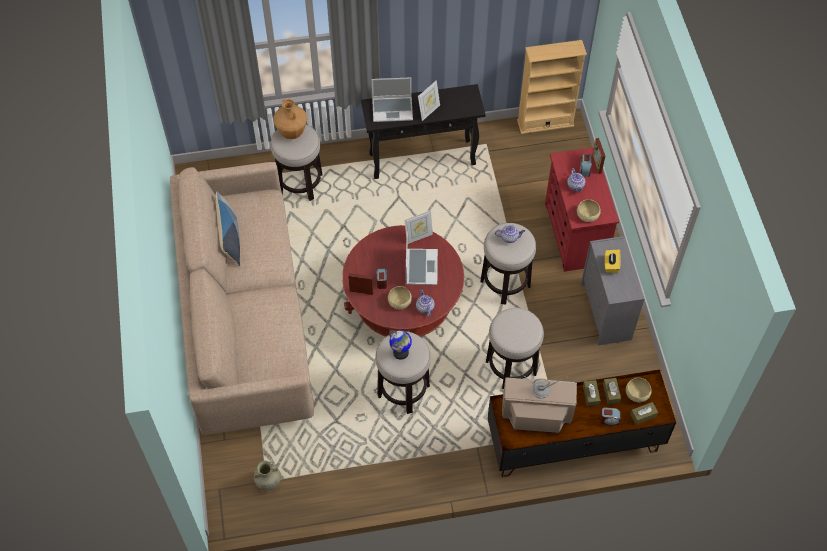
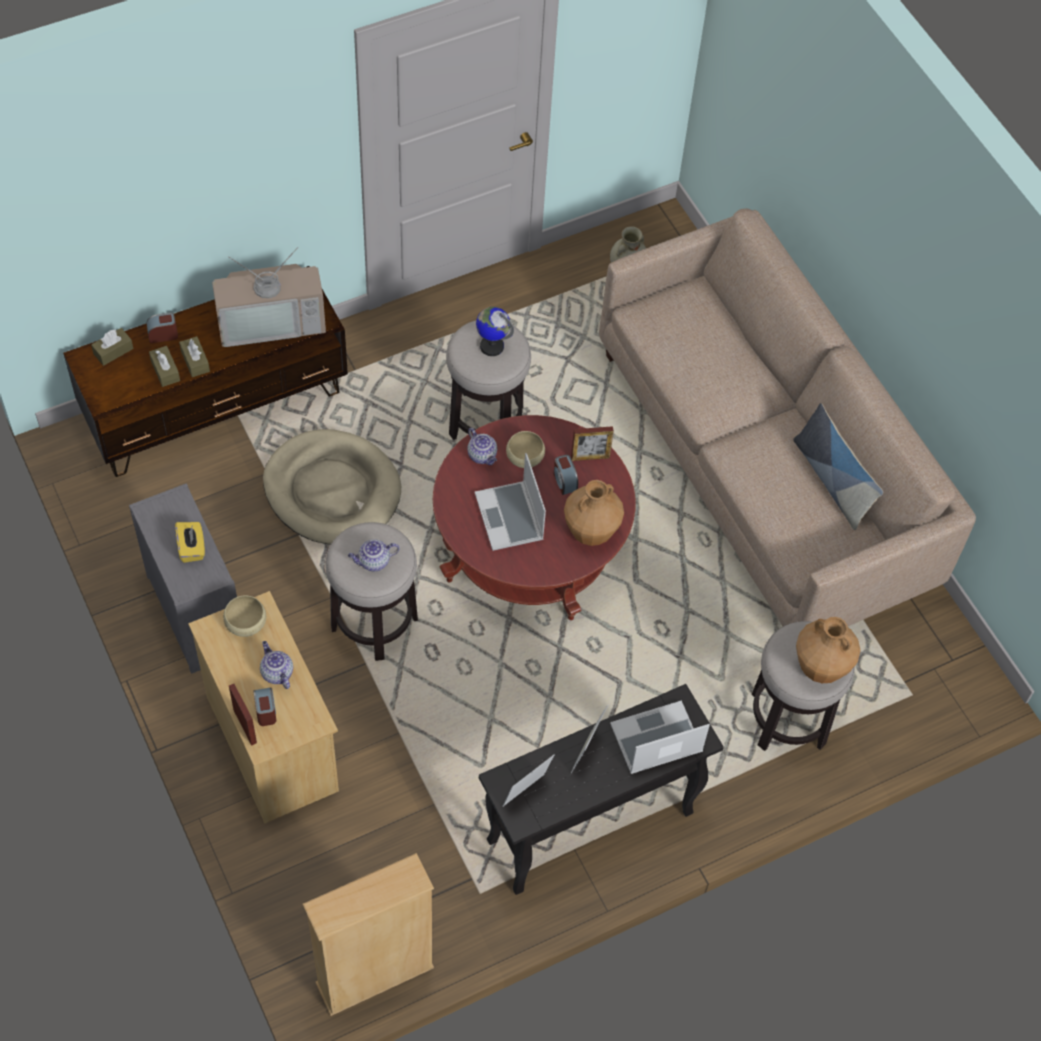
camera: 160 degrees right, 0 degrees up
(378, 248) = (590, 532): none -> brown vase
(418, 237) = (531, 568): picture frame -> picture frame (526, 794)
(511, 367) = (332, 490): stool -> beige dog bed
(575, 234) = (272, 742): red dresser -> beige dresser
(637, 393) = (125, 379): beige bowl -> none

